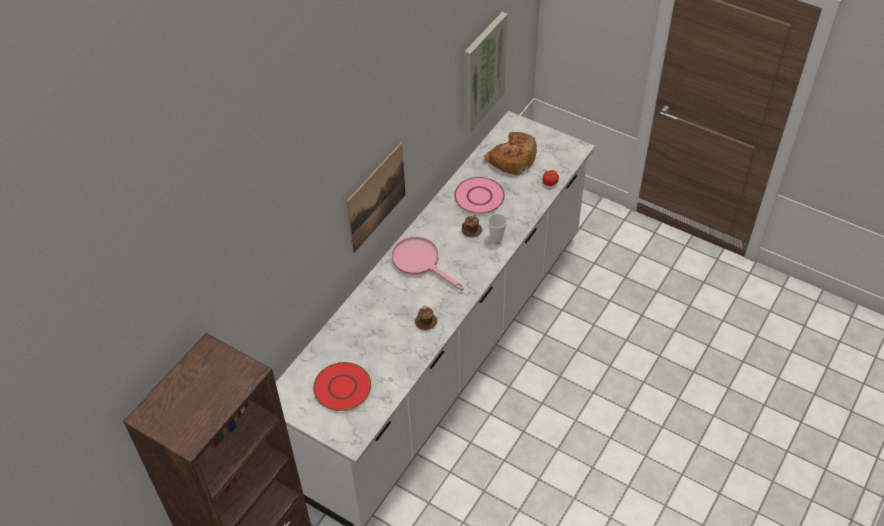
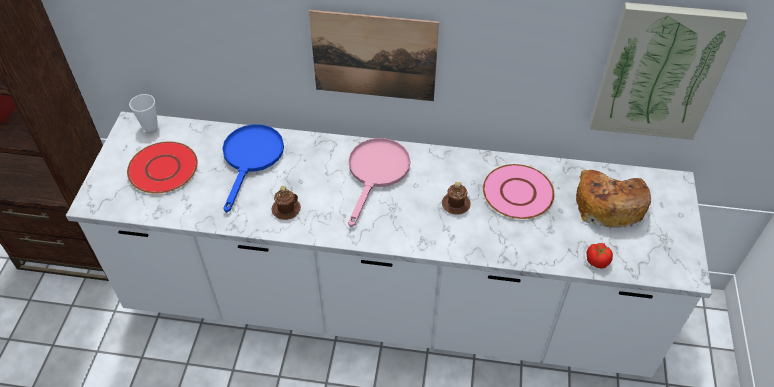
camera: 65 degrees right, 0 degrees up
(364, 329) = (251, 158): none -> blue frying pan
(496, 238) = (459, 234): cup -> cup (150, 126)

